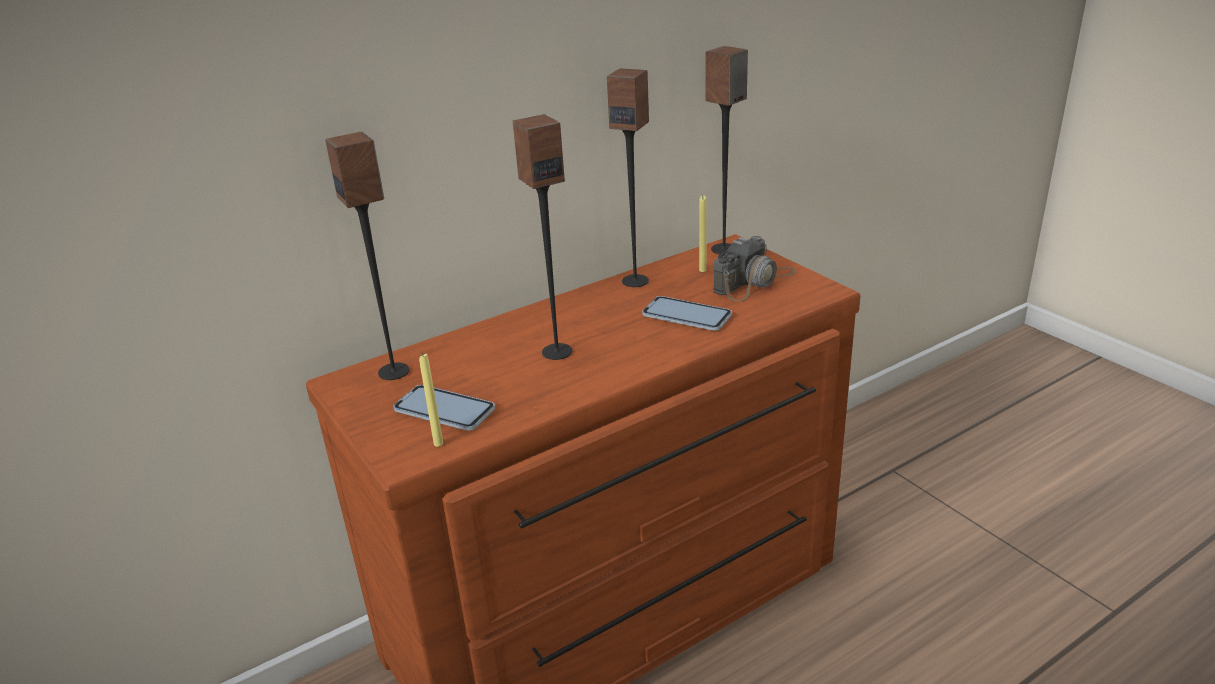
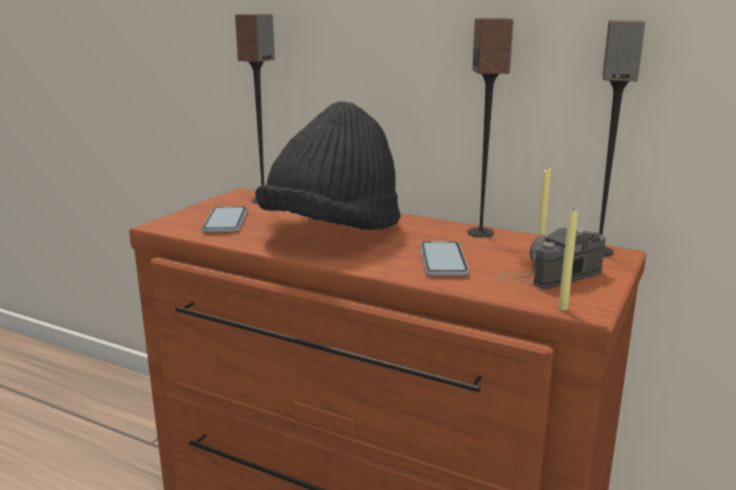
camera: 60 degrees right, 10 degrees down
(438, 443) = (183, 228): yellow candle -> yellow candle (563, 308)
(557, 351) = (332, 232): speaker -> black hat
(754, 281) = (550, 274): camera -> camera turned 135 degrees clockwise

